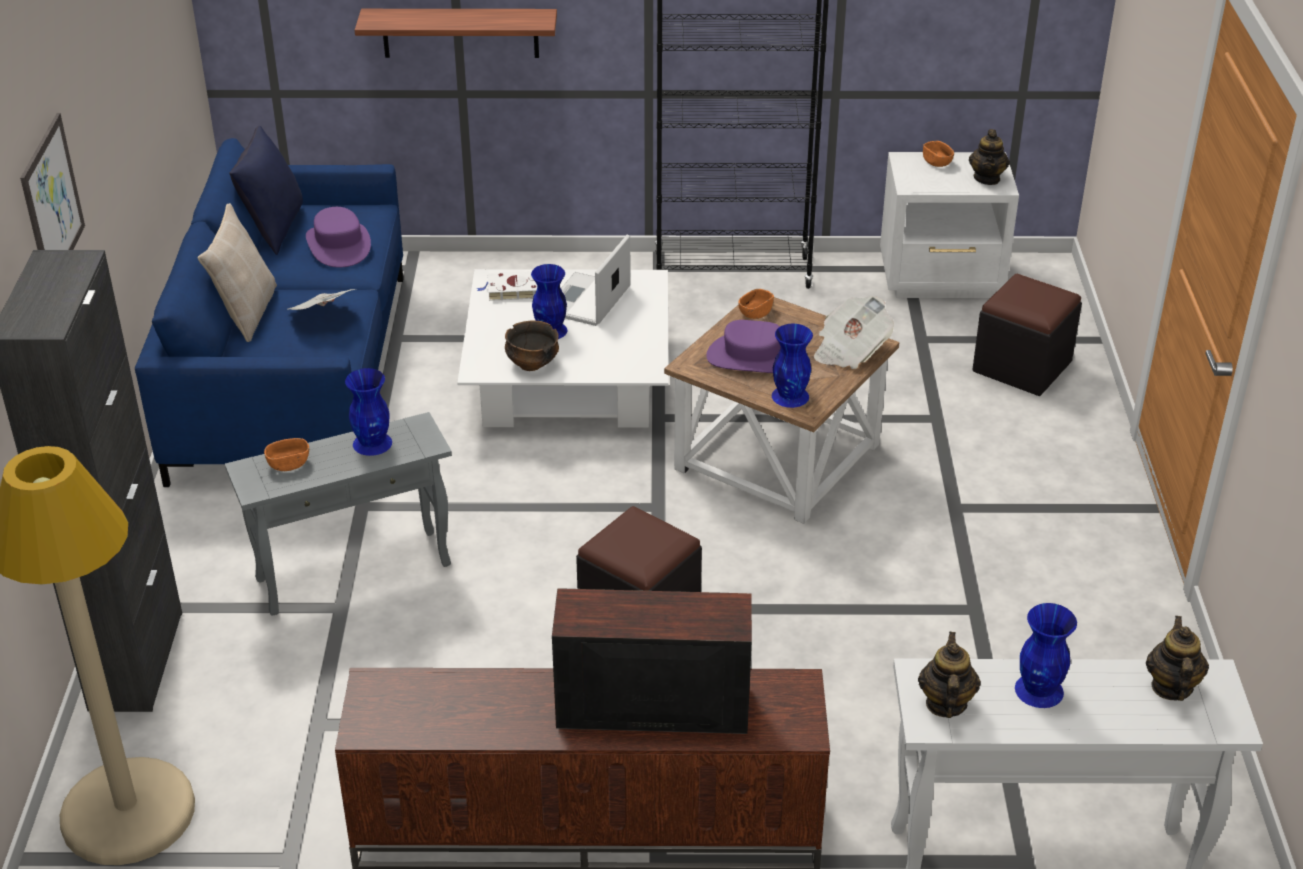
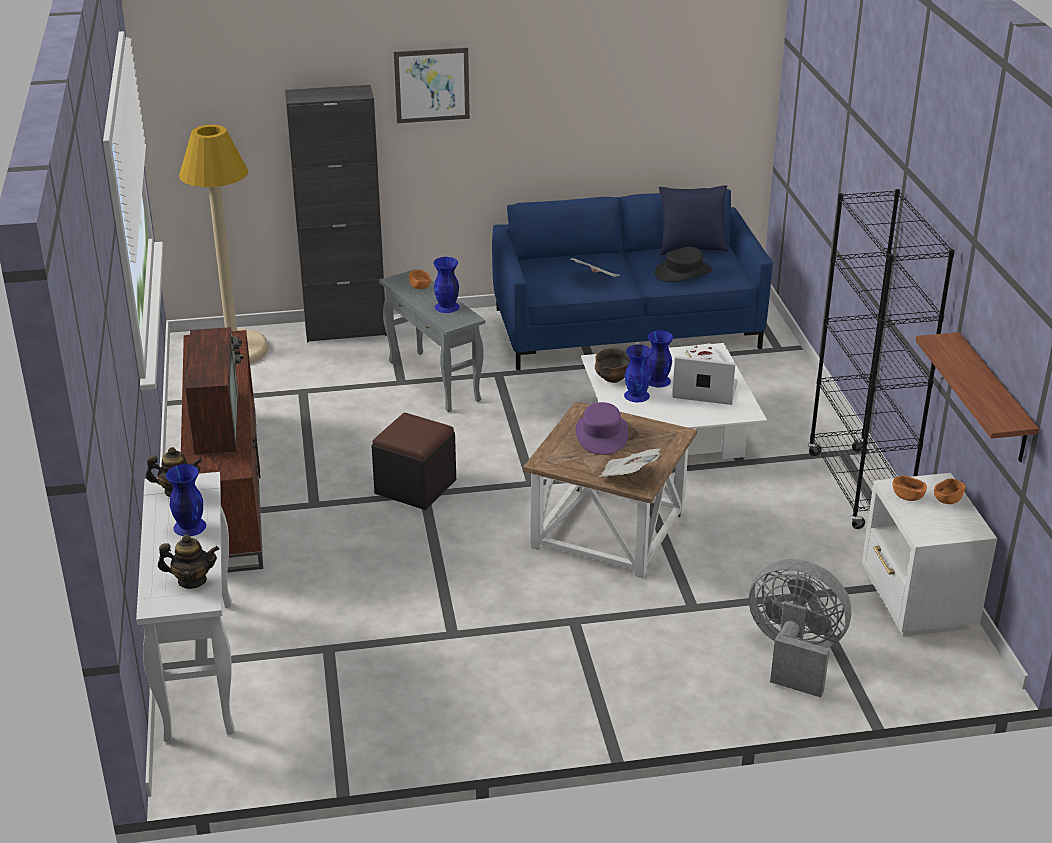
camera: 80 degrees right, 5 degrees down
(246, 312) = (589, 257): beige pillow -> none
(339, 245) = (683, 272): purple hat -> black hat
(460, 32) = (836, 199): shelf -> shelf (993, 399)
(755, 313) = (663, 431): orange bowl -> orange bowl (908, 496)
(790, 396) = (558, 454): blue vase -> blue vase (637, 395)
(987, 178) = (935, 527): teapot -> none
(1022, 366) = (794, 655): black ottoman -> grey fan

